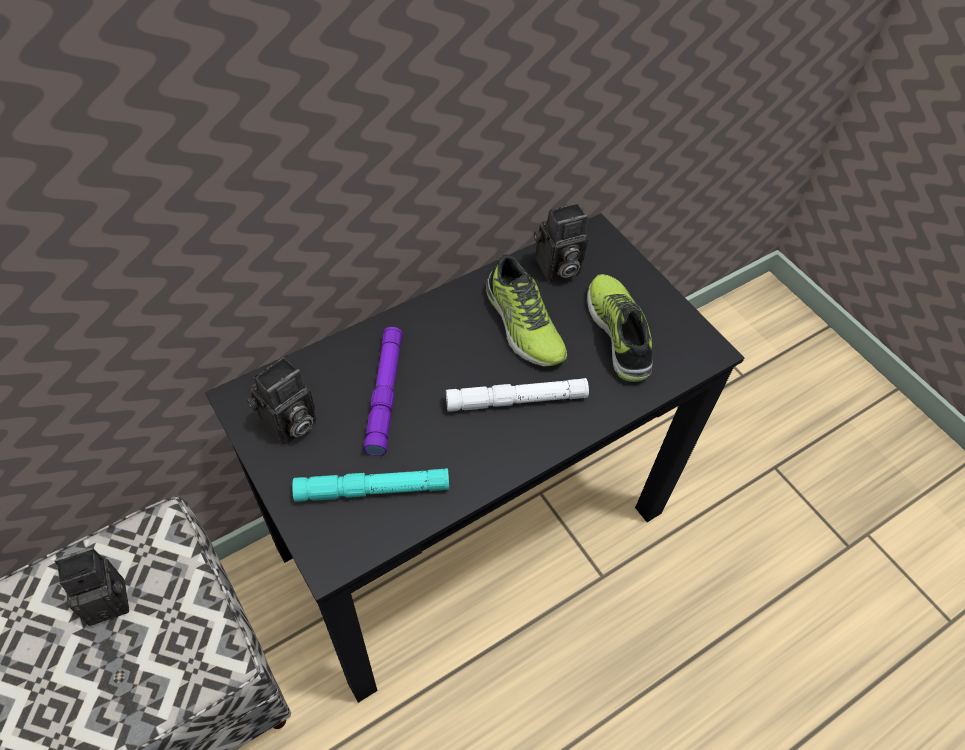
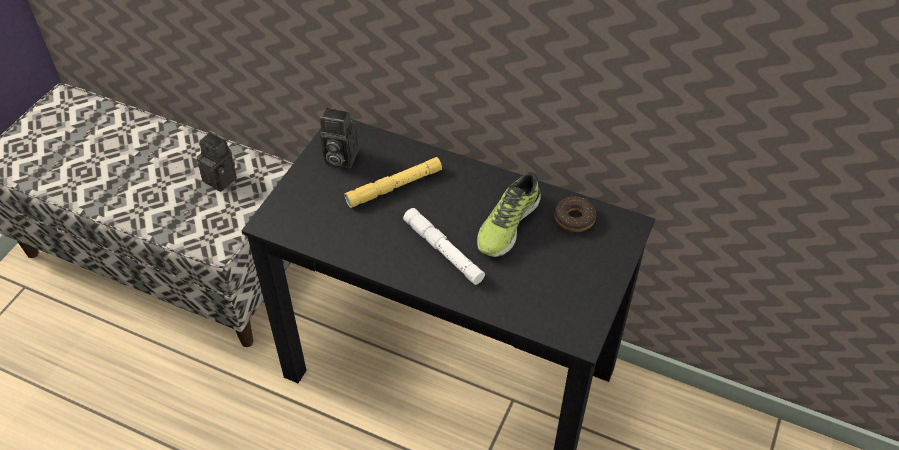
camera: 60 degrees right, 5 degrees down
(372, 489) = (325, 216): turquoise flashlight -> none
(385, 394) = (394, 187): purple flashlight -> yellow flashlight
(556, 269) = (574, 218): camera -> donut
(620, 333) = (548, 279): shoe -> none

